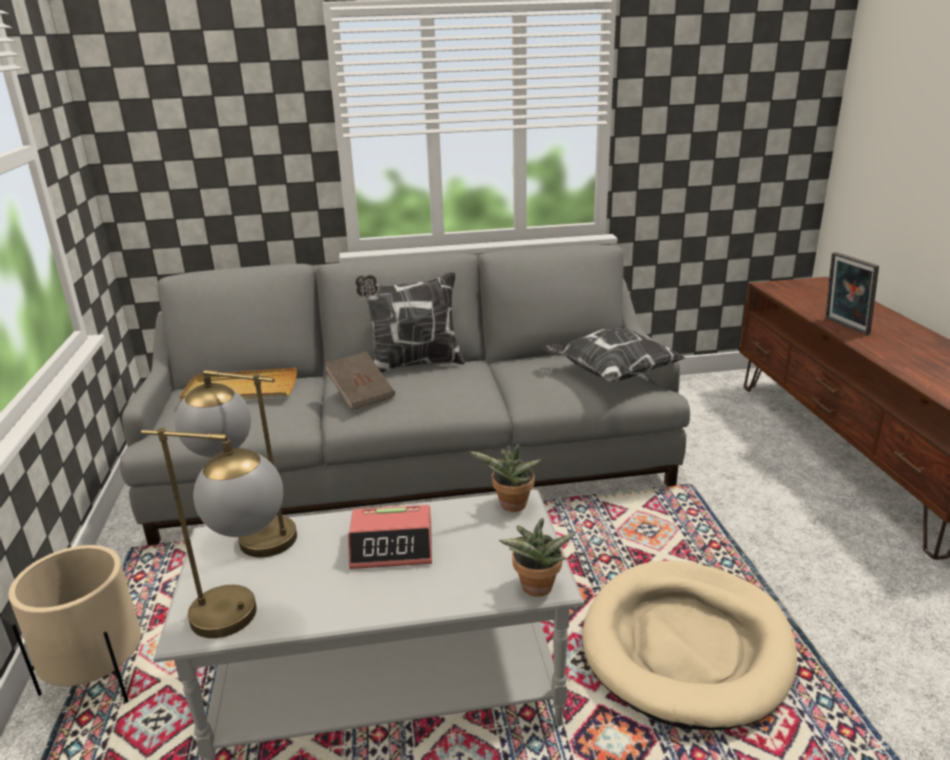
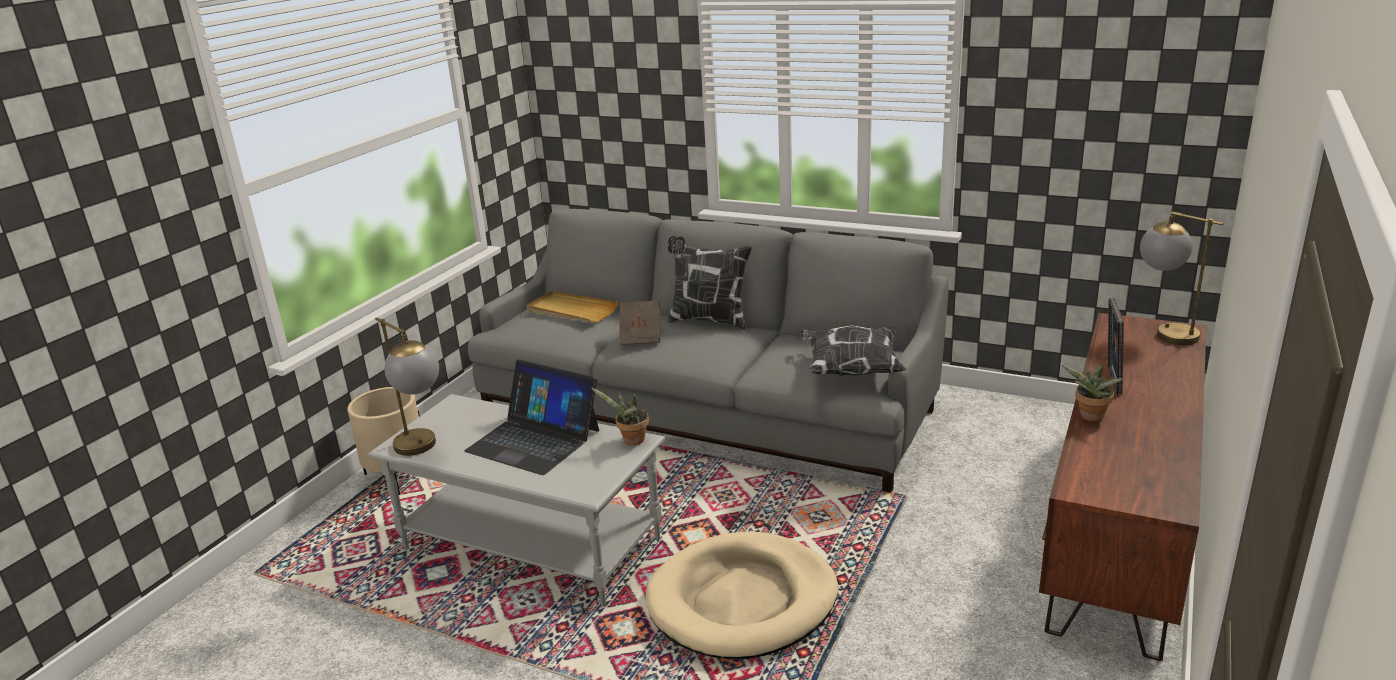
camera: 35 degrees right, 0 degrees up
(249, 536) = (470, 408): table lamp -> table lamp (1163, 332)
(392, 547) = (534, 440): alarm clock -> laptop
(536, 590) = (578, 492): potted plant -> potted plant (1089, 417)

